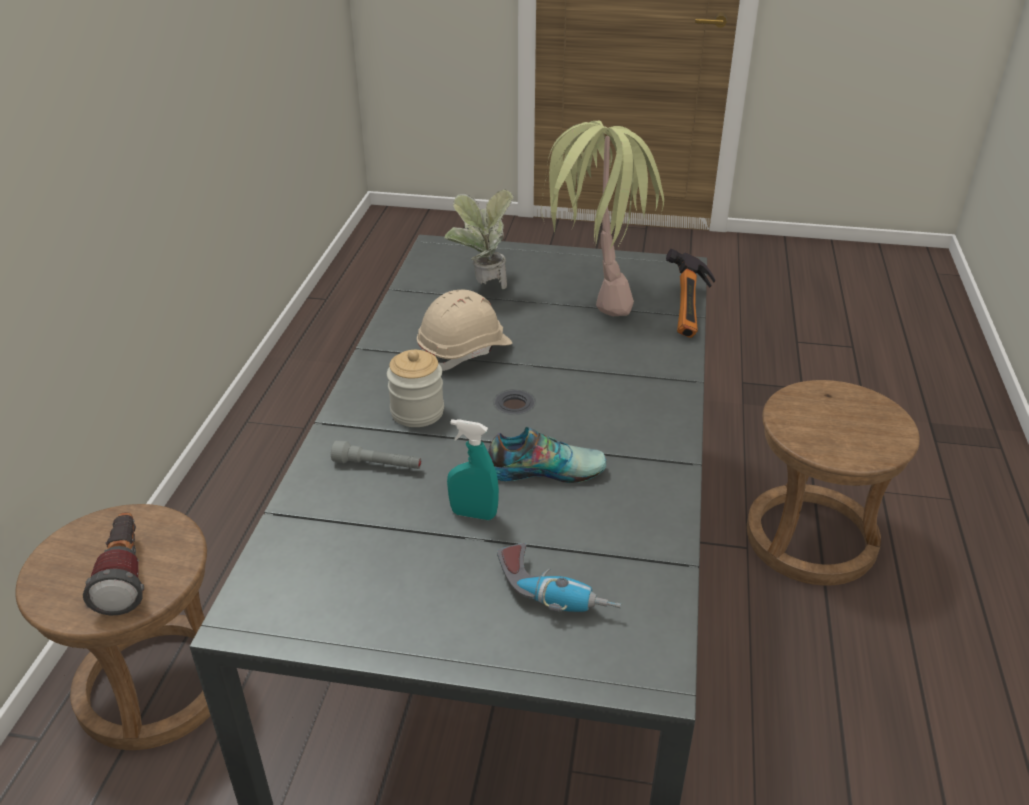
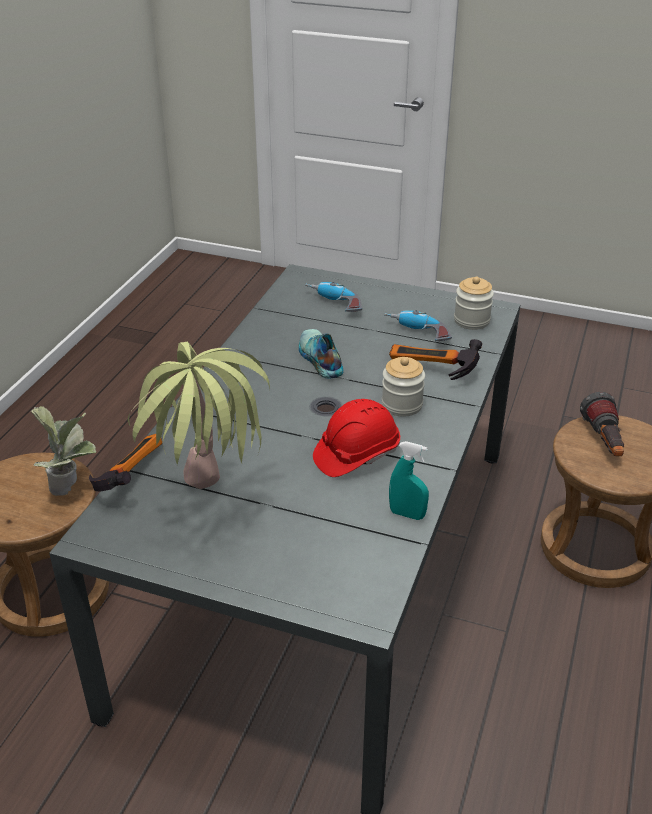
camera: 170 degrees left, 0 degrees up
(297, 580) = (471, 321): none -> jar
(377, 465) = (430, 372): grey flashlight -> hammer
(397, 537) = (417, 333): none -> power drill
(465, 351) = (356, 454): beige hard hat -> red hard hat
(473, 514) = (370, 340): turquoise spray bottle -> turquoise spray bottle (407, 514)
(483, 286) = (322, 534): potted plant -> potted plant (71, 486)
(544, 468) = (319, 359): shoe -> shoe turned 60 degrees clockwise

